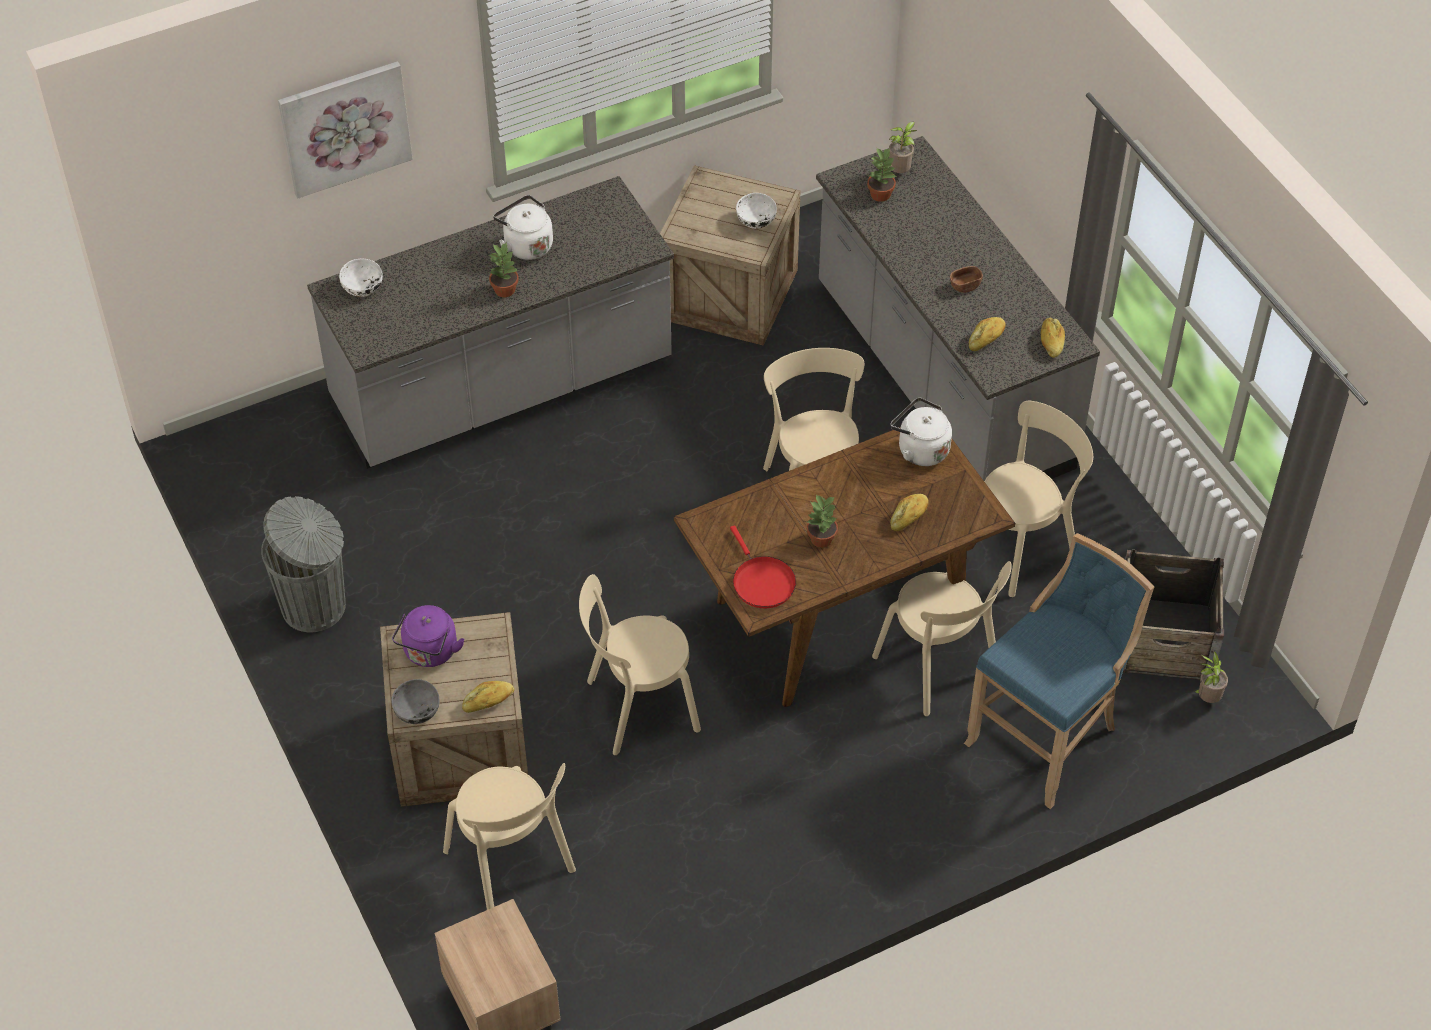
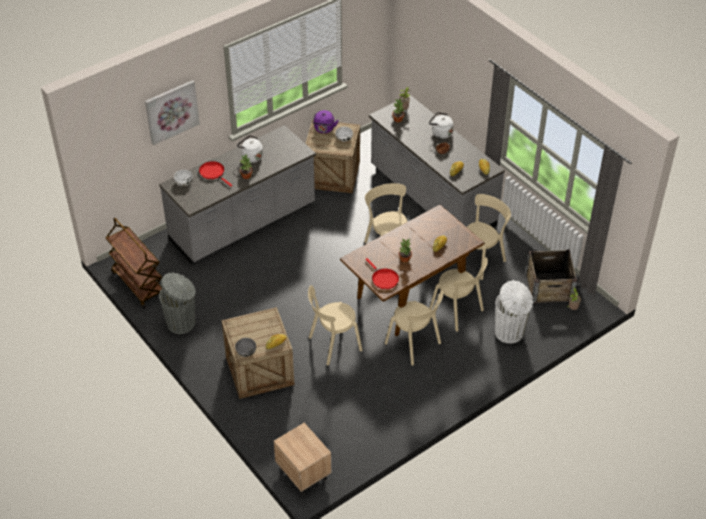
camera: 10 degrees left, 5 degrees down
(241, 501) = (138, 284): none -> brown cart
(430, 653) = (246, 328): purple kettle -> purple kettle (324, 129)
(433, 273) = (213, 173): none -> red frying pan
(512, 865) = (294, 415): beige chair -> beige chair (414, 345)
(920, 449) = (437, 219): white kettle -> white kettle (440, 133)
(1048, 737) = (510, 333): blue stool -> white trash can

